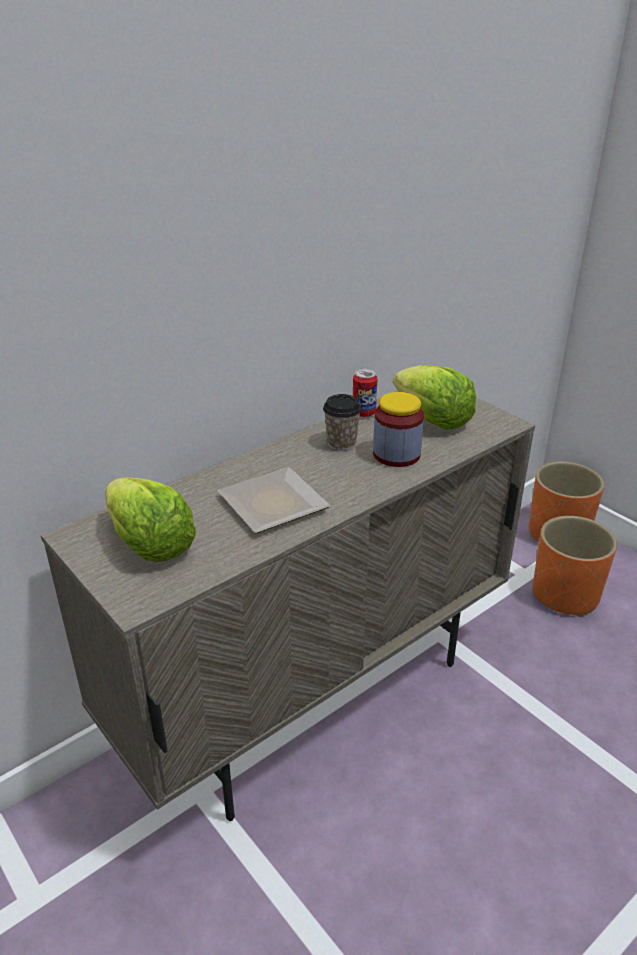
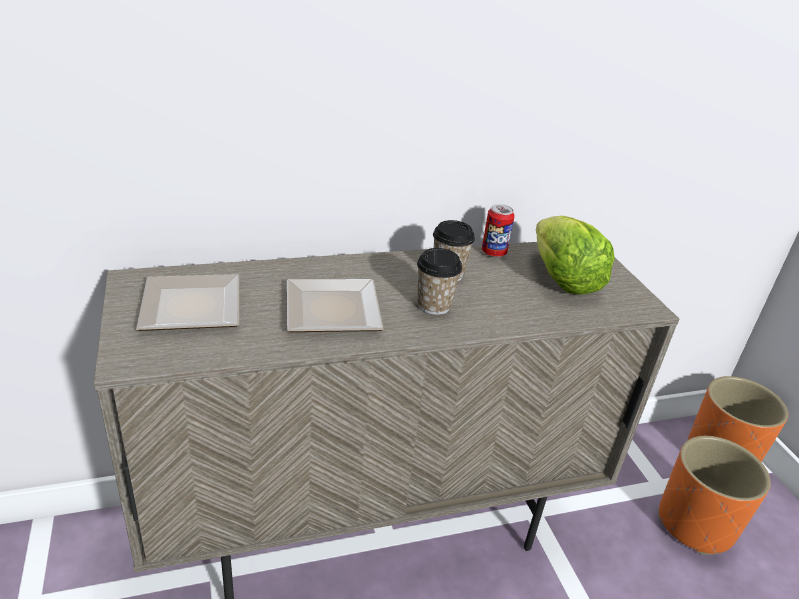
camera: 20 degrees right, 0 degrees up
(149, 544) = (188, 309): lettuce -> plate
(350, 473) = (434, 305): none -> cup
(396, 454) = (497, 302): jar -> none

